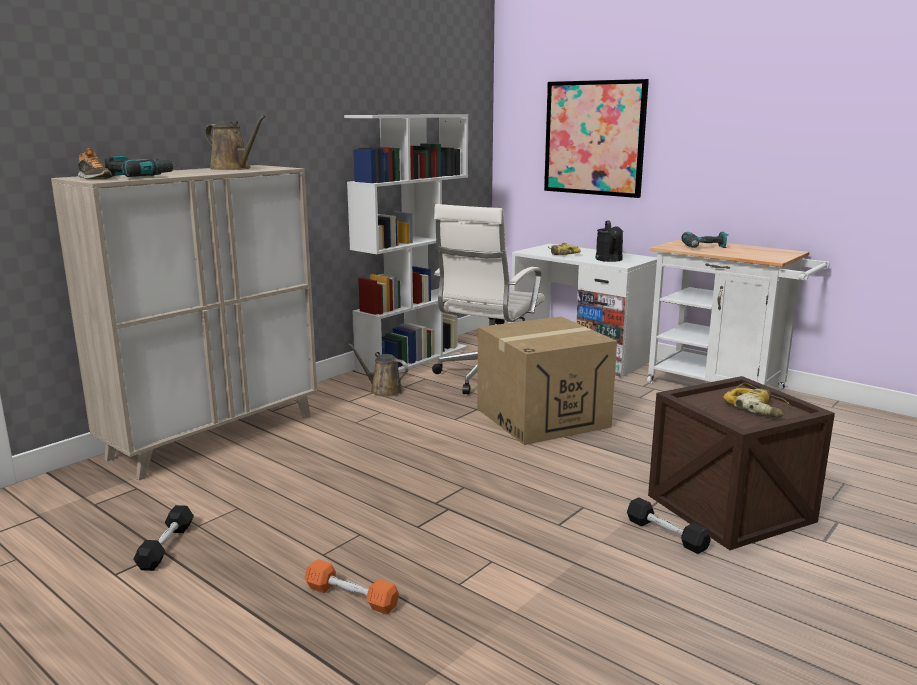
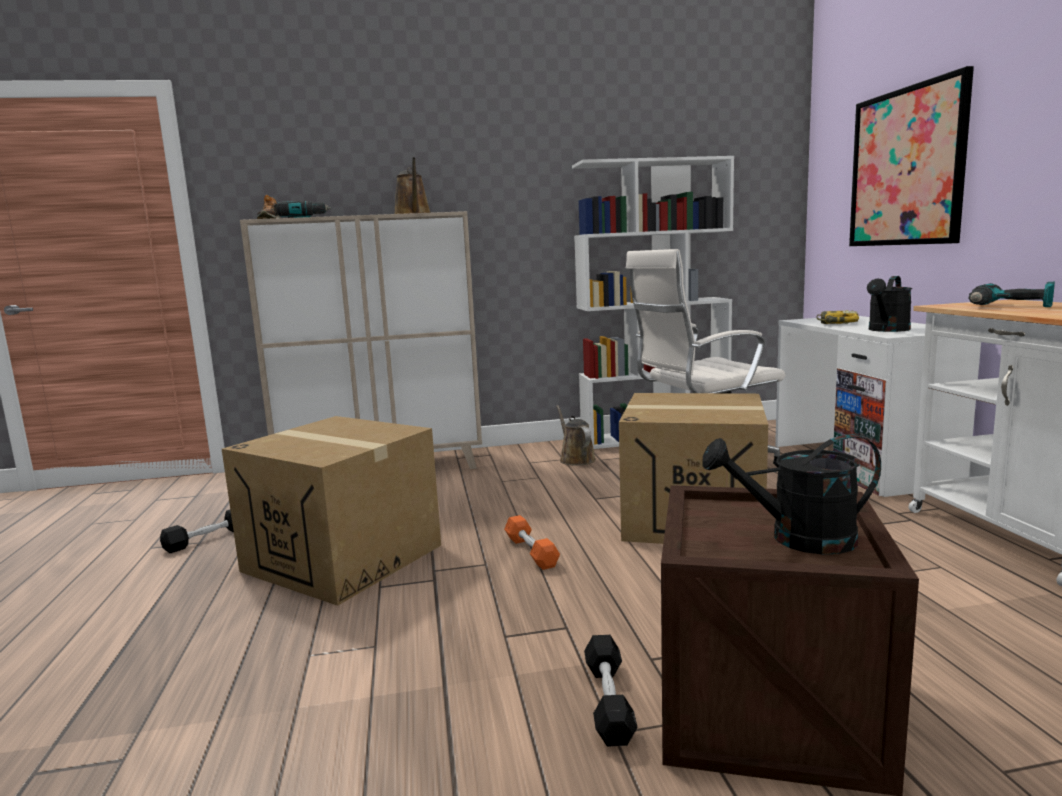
camera: 40 degrees right, 5 degrees down
(344, 518) = (344, 558): none -> cardboard box
(351, 597) = (221, 627): orange dumbbell -> orange dumbbell (531, 552)
(757, 408) = (798, 539): power drill -> black watering can

